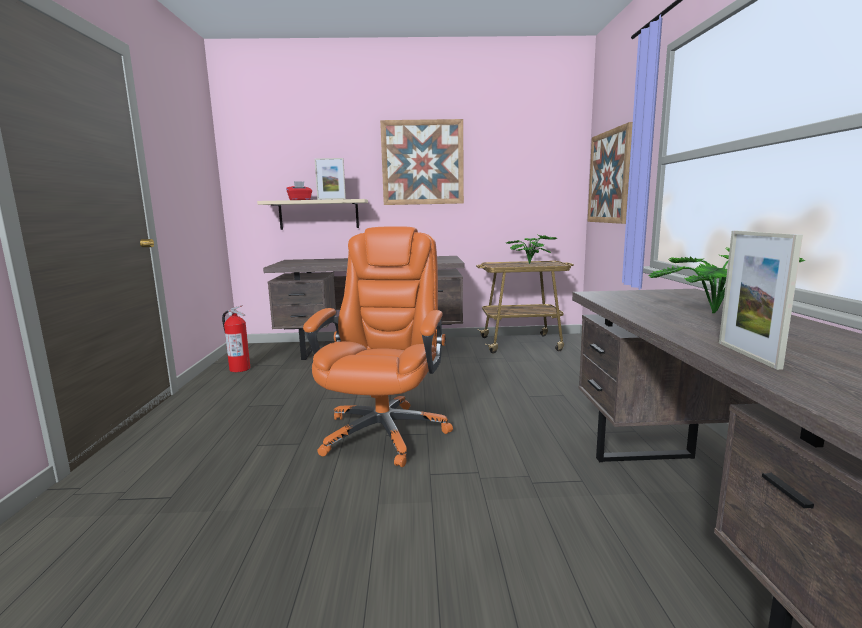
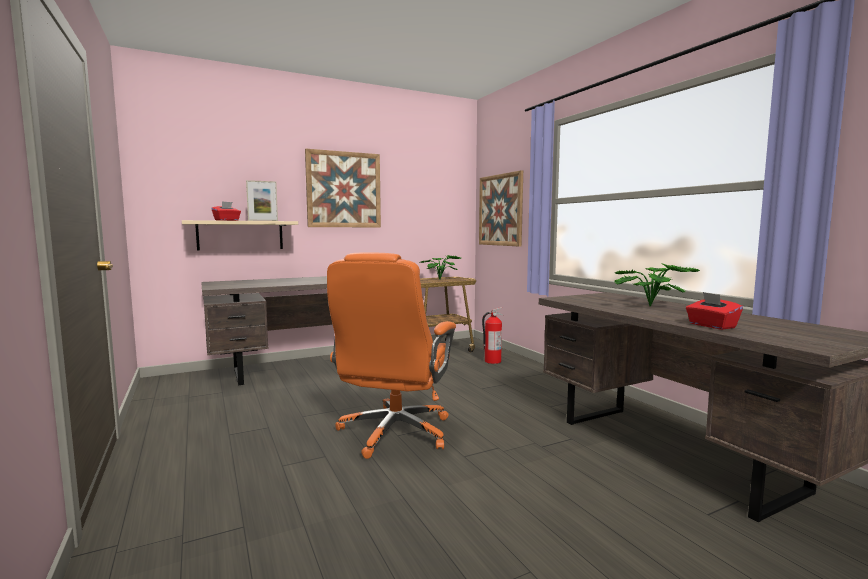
camera: 25 degrees left, 5 degrees down
(239, 369) = (174, 402): fire extinguisher -> fire extinguisher (492, 361)
(385, 432) = (394, 433): orange office chair -> orange office chair turned 150 degrees counterclockwise
(747, 355) = (711, 326): picture frame -> red tissue box

